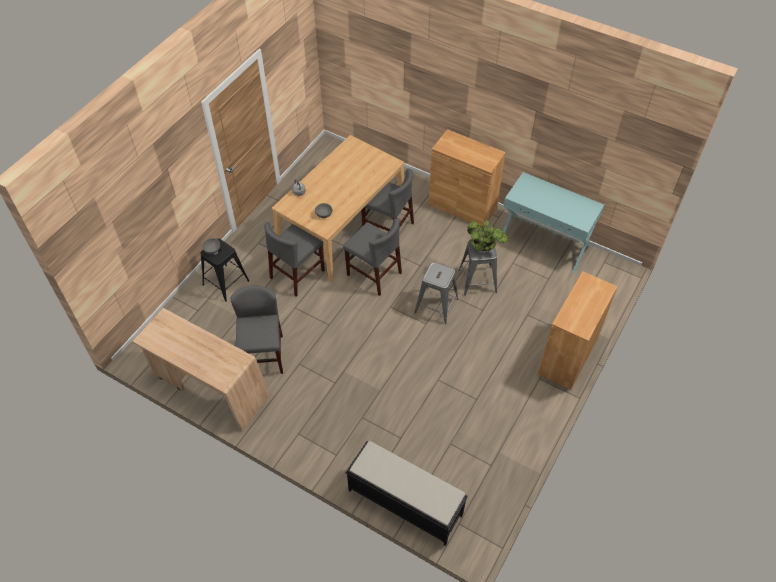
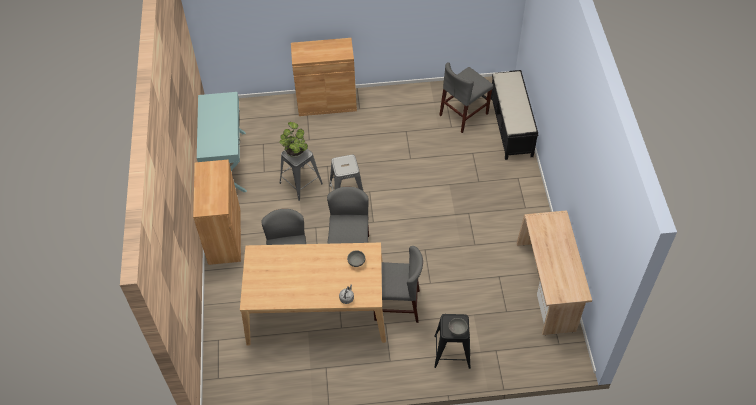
camera: 125 degrees left, 0 degrees up
(263, 356) = (490, 272): grey chair -> grey chair (464, 114)

